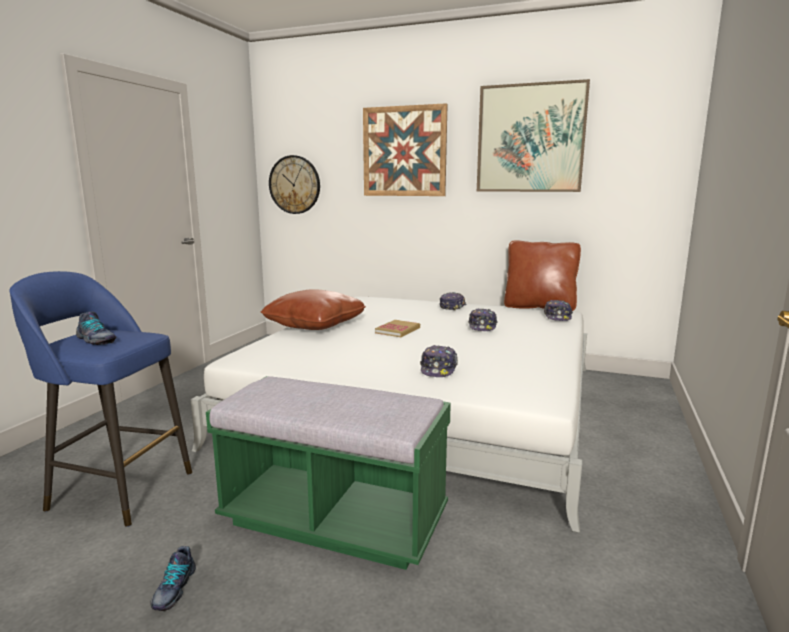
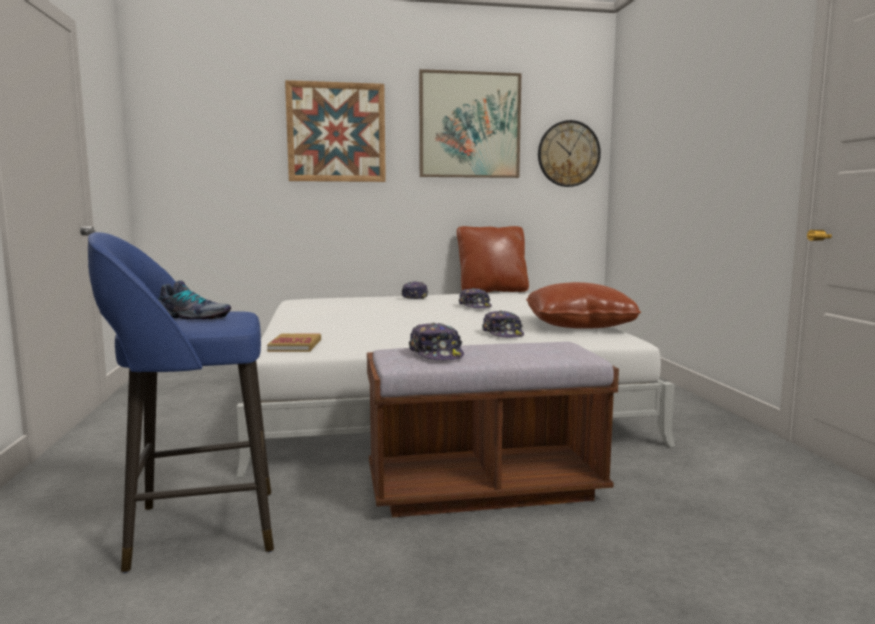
camera: 30 degrees left, 5 degrees down
(173, 589) = (413, 576): shoe -> none
(294, 184) = (190, 167): wall clock -> wall clock (568, 154)
(314, 325) = (301, 321): brown pillow -> brown pillow (579, 325)
(334, 520) = (484, 488): green bench -> brown bench
(398, 330) = (404, 315): book -> book (295, 345)
(557, 317) = (523, 295): cap -> cap (436, 354)

